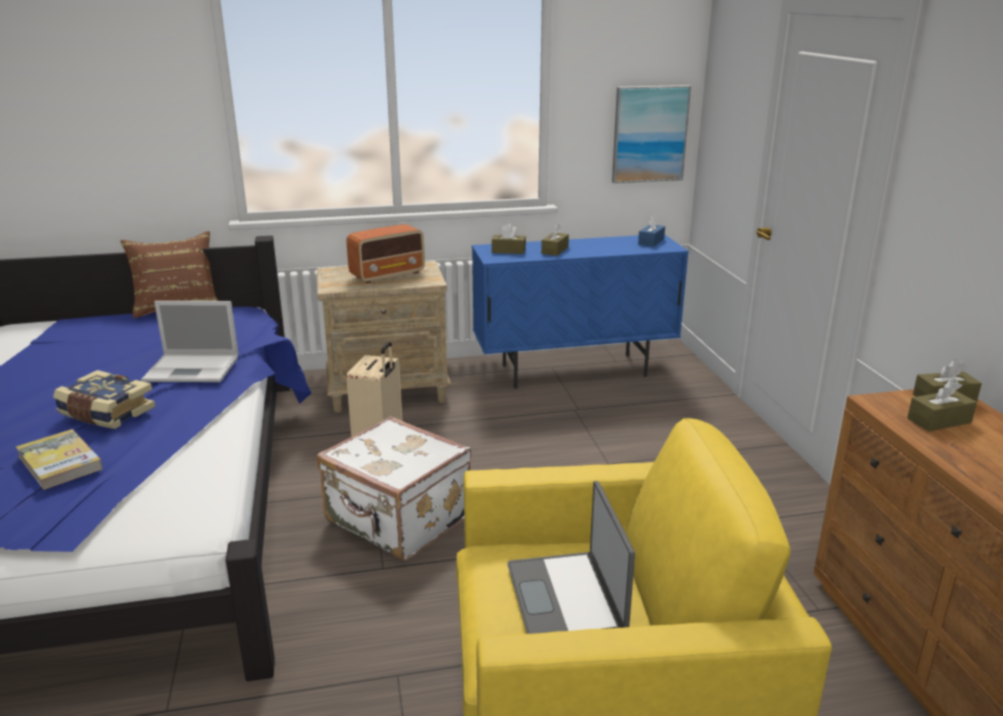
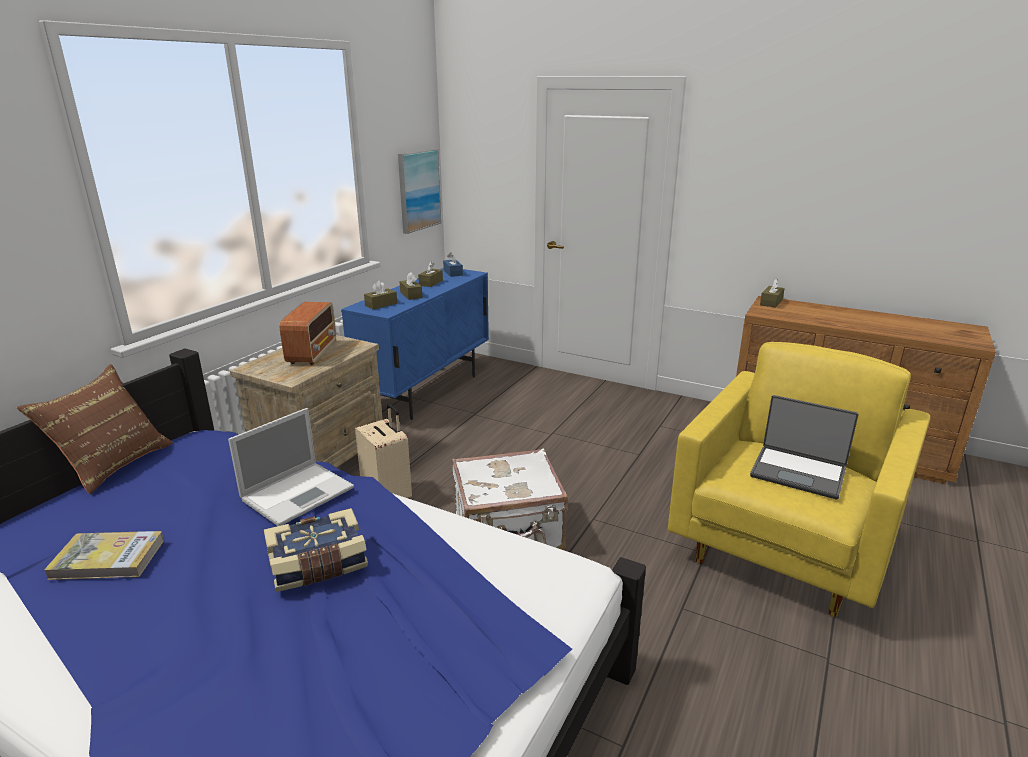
camera: 50 degrees left, 0 degrees up
(60, 462) = (390, 617): book -> book (108, 559)
(939, 420) = (791, 311): brown tissue box -> brown tissue box (431, 283)

